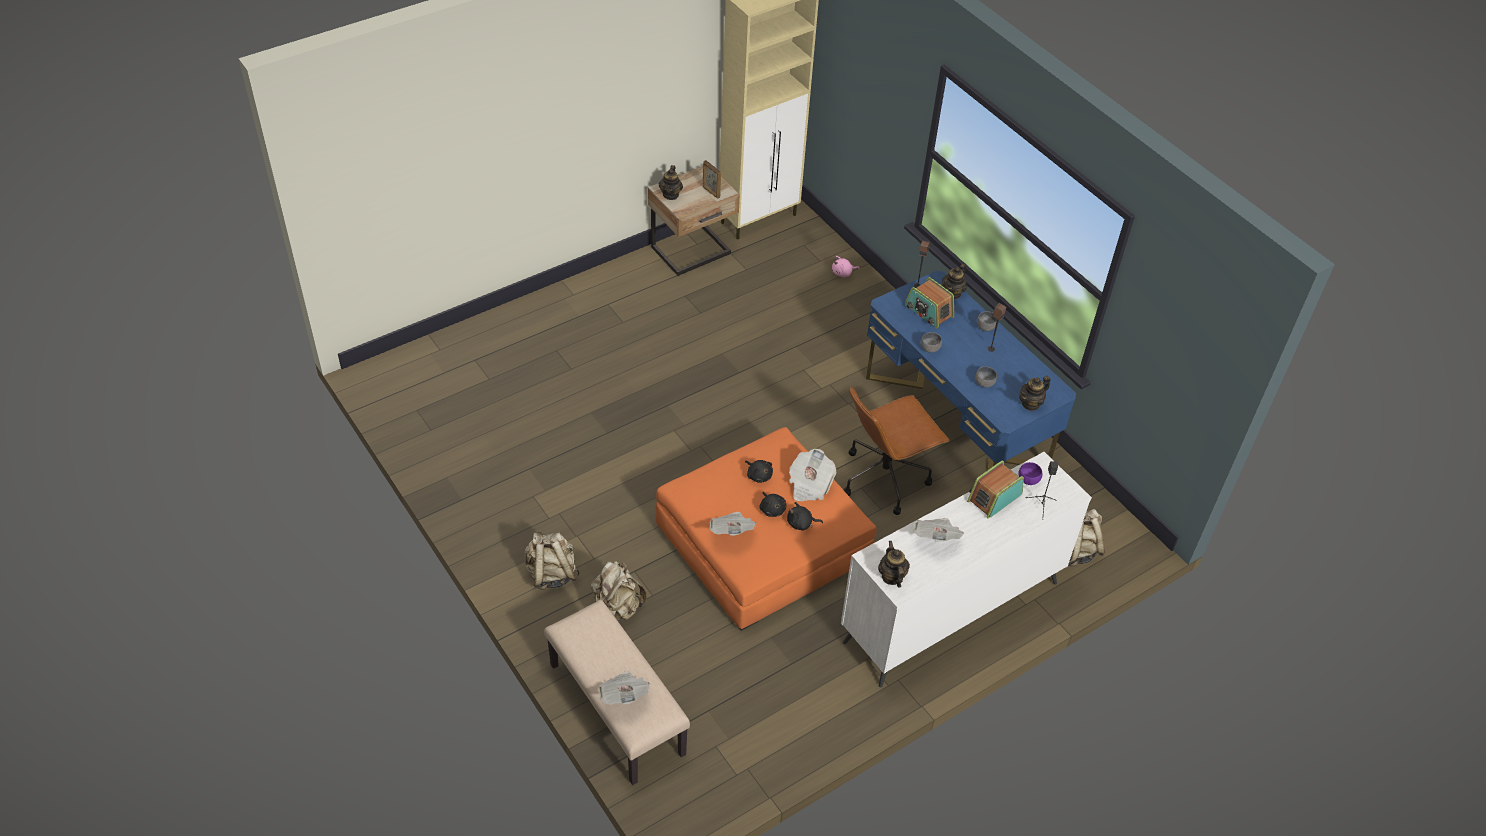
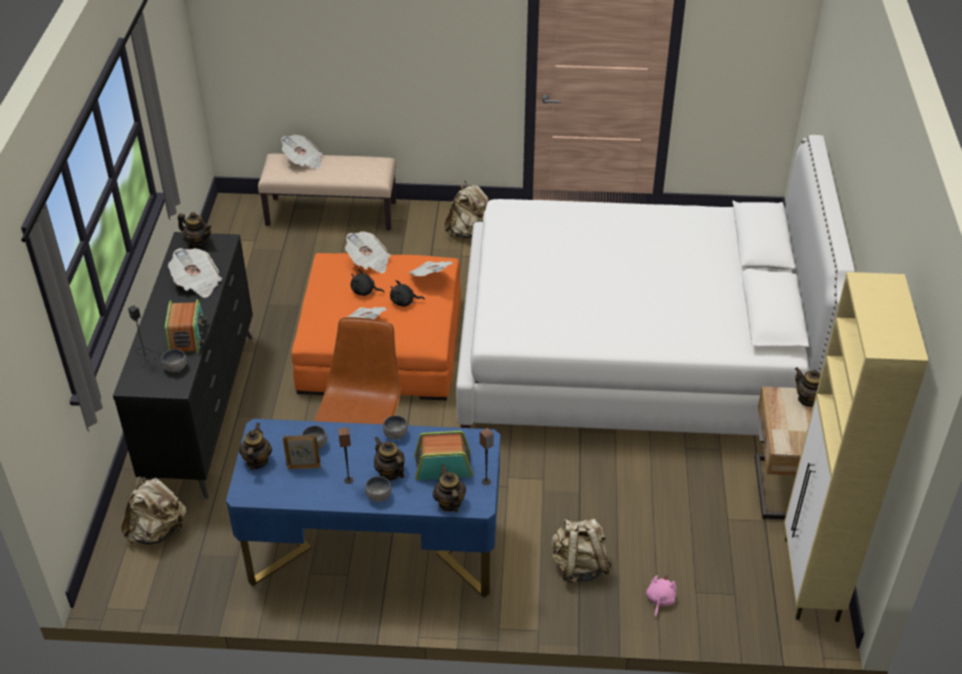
camera: 130 degrees right, 5 degrees down
(617, 608) = (407, 247): beige backpack -> beige backpack (579, 565)
(627, 381) = (632, 355): none -> white bed
(711, 192) = (791, 432): picture frame -> picture frame (303, 466)
(711, 477) = (430, 277): none -> newspaper
(801, 523) = (335, 302): black plush toy -> none
(950, 612) = (203, 411): white dresser -> black dresser
(962, 333) = (390, 472): none -> teapot
(1027, 480) = (176, 367): purple bowl -> grey bowl

